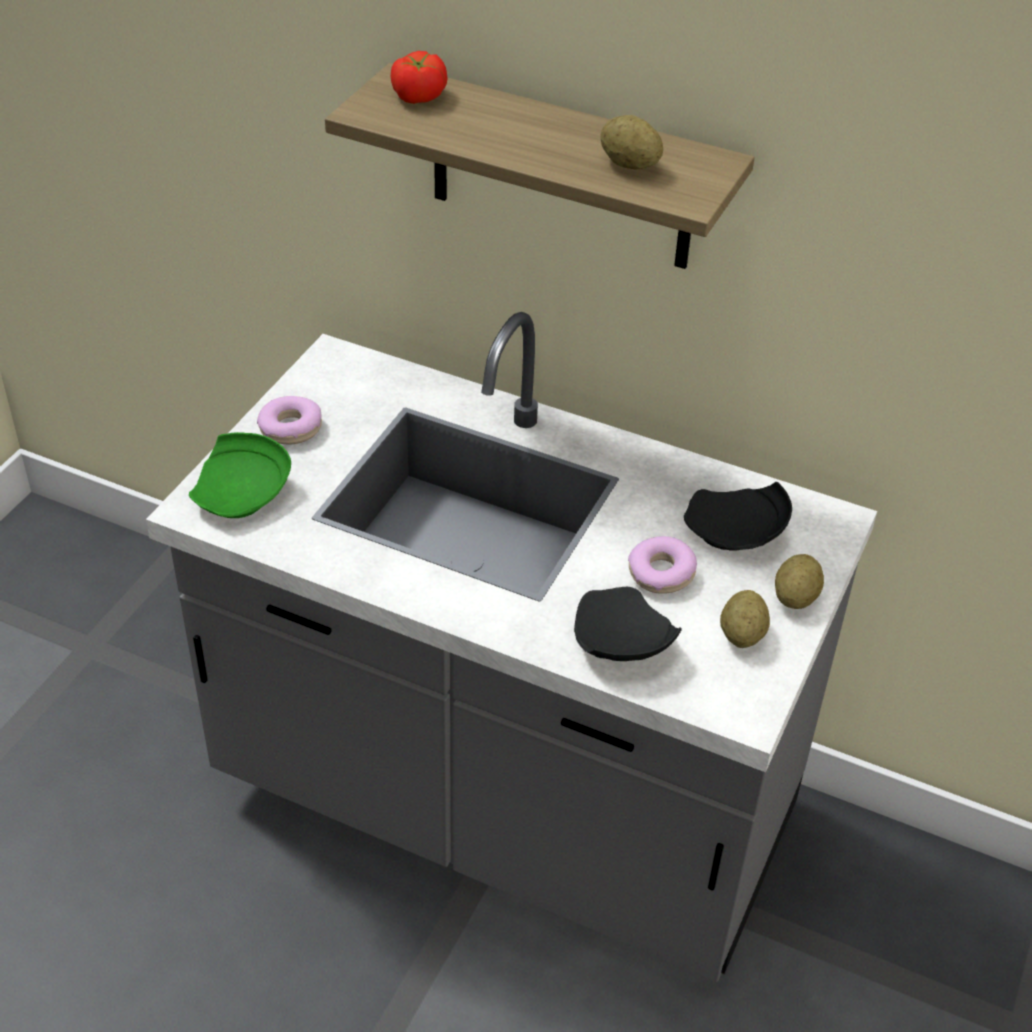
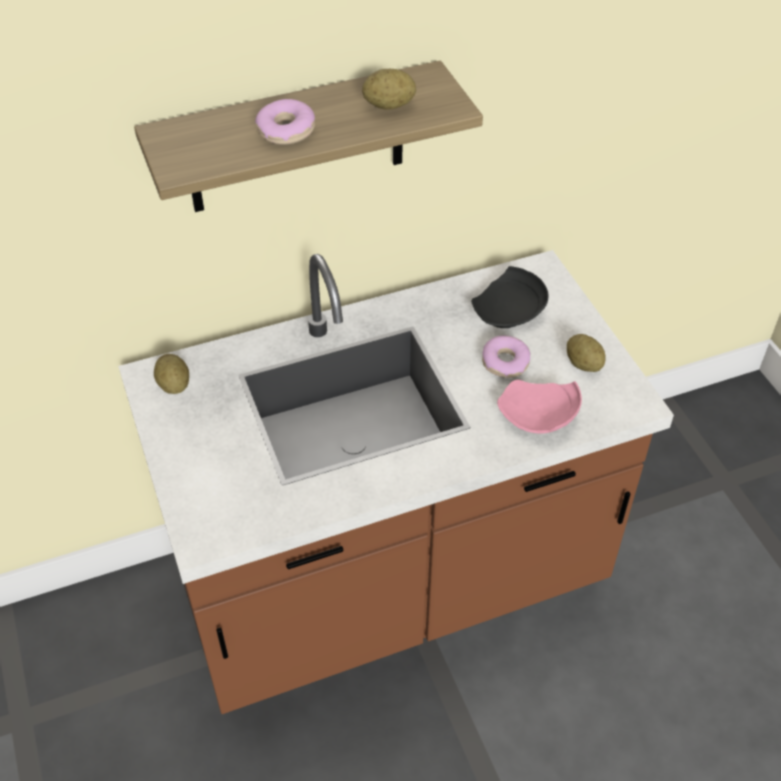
camera: 45 degrees left, 5 degrees up
(243, 494) = (219, 505): green plate -> none
(290, 428) = (188, 441): donut -> donut (286, 131)
(417, 96) = (193, 137): tomato -> none
(505, 804) = (390, 585): grey counter -> brown counter
(619, 644) = (538, 417): black plate -> pink plate
(795, 597) = (579, 324): potato -> potato (174, 385)

